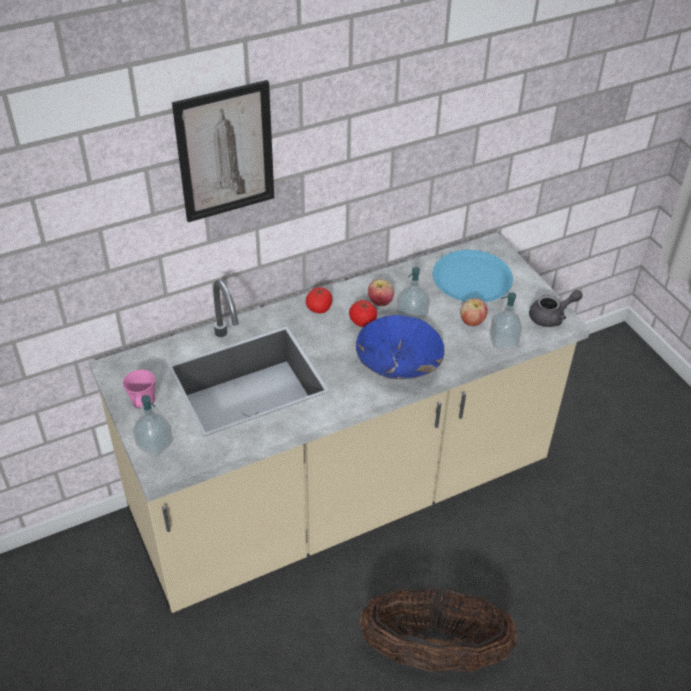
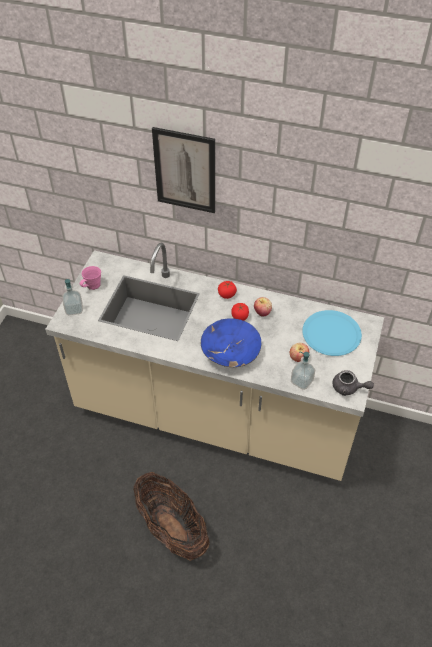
camera: 45 degrees right, 5 degrees up
(412, 315) = (269, 331): soap dispenser -> none

